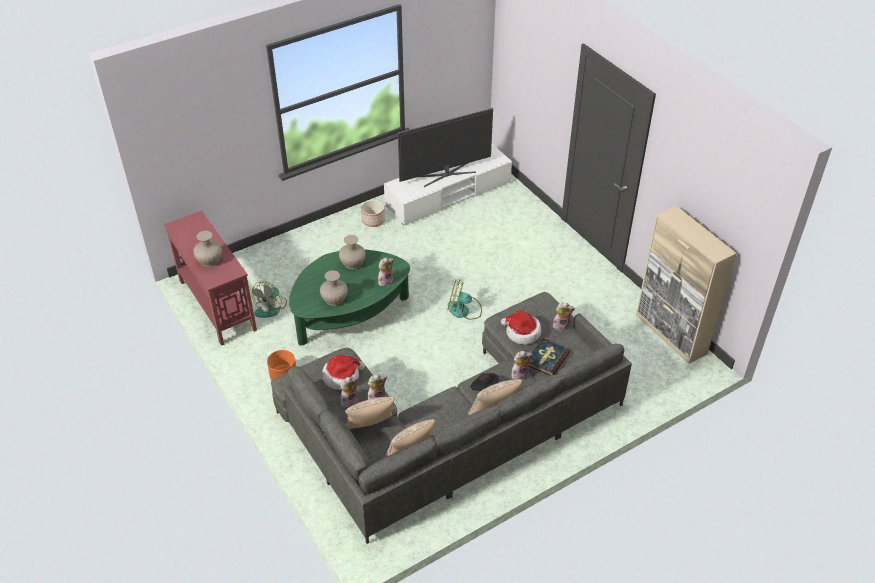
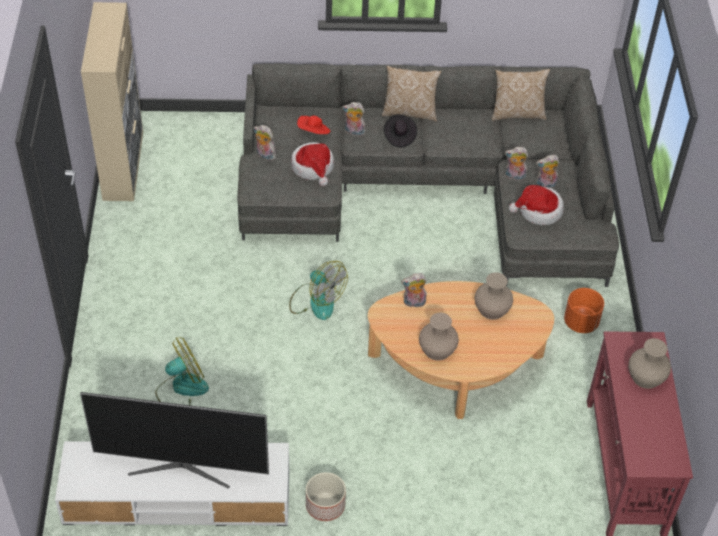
camera: 150 degrees left, 5 degrees up
(271, 307) = (552, 426): fan -> fan (181, 389)
(349, 313) = (456, 366): green coffee table -> beige coffee table
(370, 428) = (538, 154): pillow -> none
(547, 358) = (313, 132): book -> red hat

